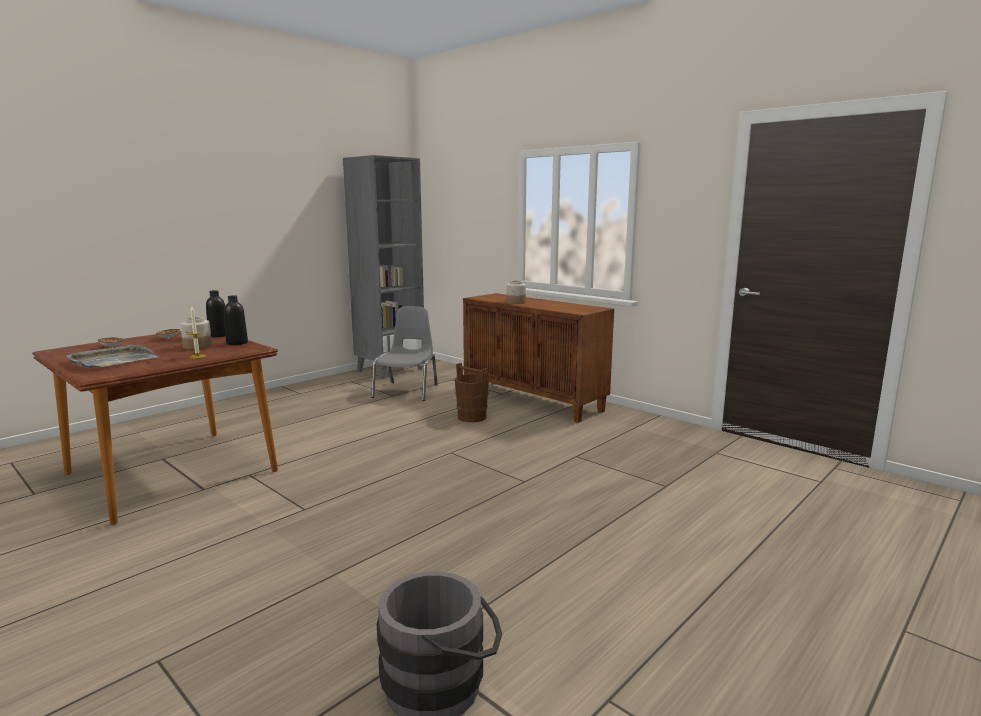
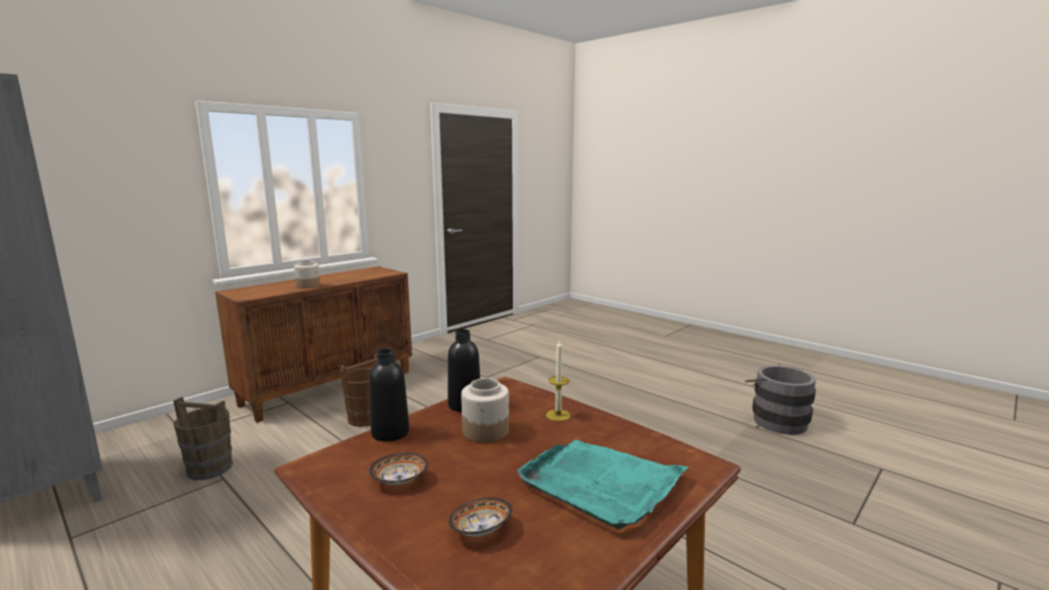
camera: 90 degrees left, 0 degrees up
(112, 360) = (600, 484): grey tray -> turquoise tray
(407, 391) = (209, 468): grey chair -> brown bucket

